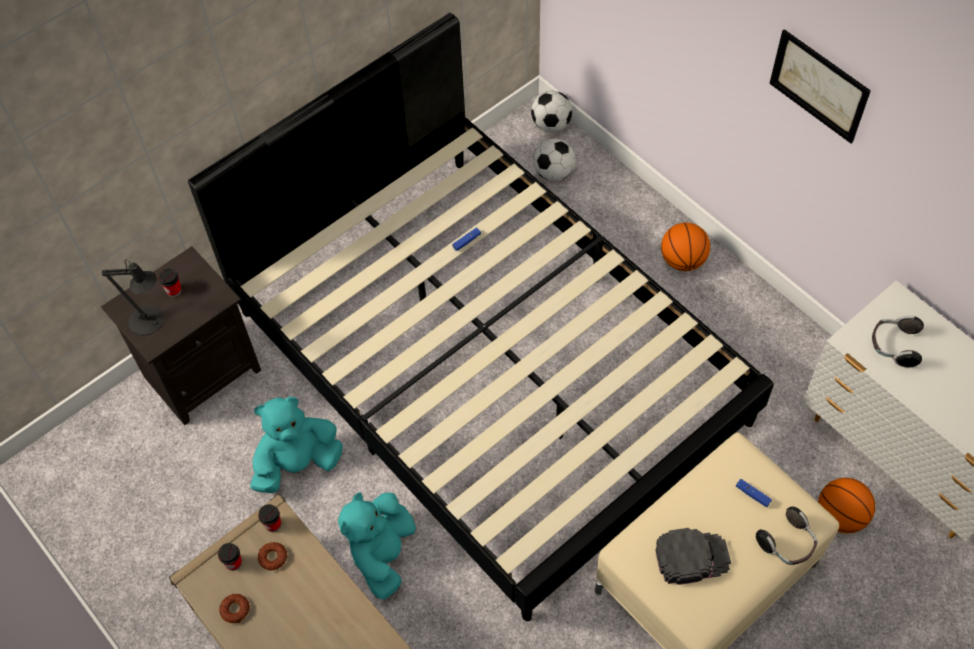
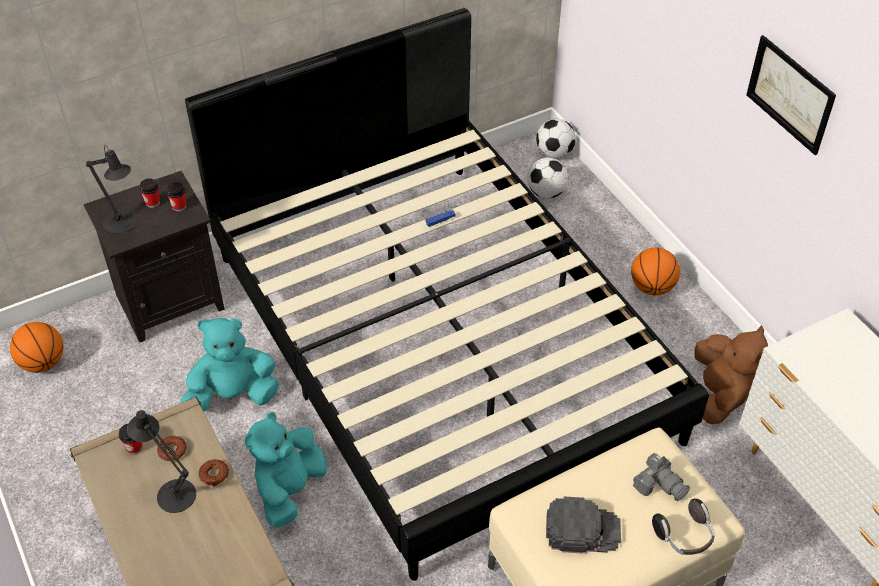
camera: 10 degrees right, 10 degrees down
(235, 610) = (122, 489): donut -> donut (214, 474)
(273, 524) = (182, 422): cup -> cup (179, 206)
(286, 602) = (172, 492): none -> black table lamp
(752, 495) = (659, 484): blue game controller -> camera
(771, 365) = (719, 394): none -> brown plush toy
(840, 516) = (758, 546): basketball -> basketball (43, 363)
(894, 346) = (832, 365): headphones -> none

